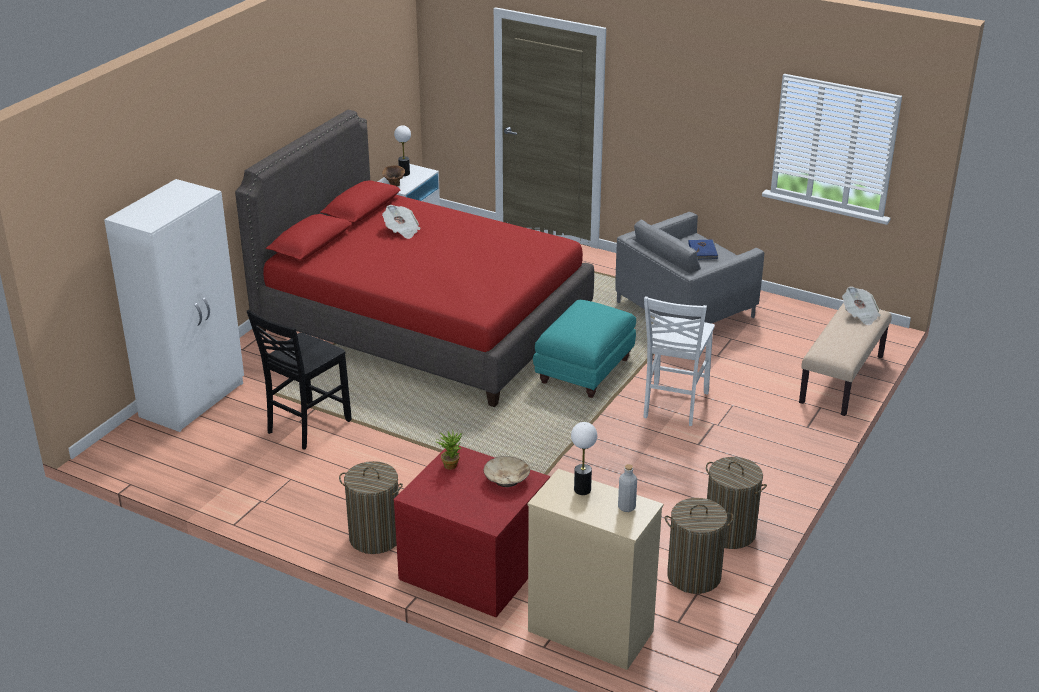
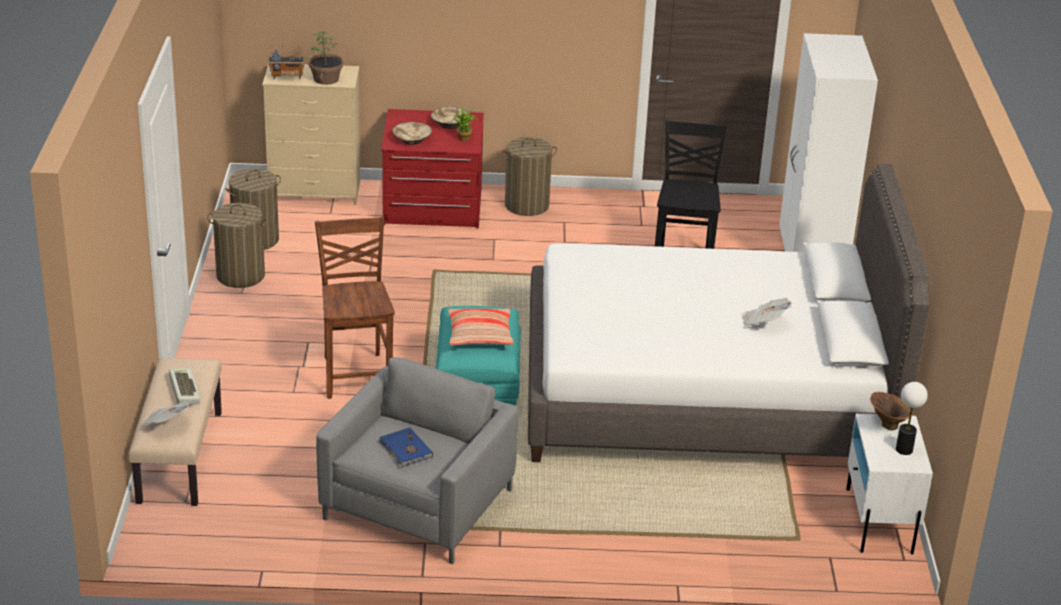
camera: 150 degrees right, 0 degrees up
(423, 323) = (704, 395): red bed -> white bed
(446, 491) = (450, 124): none -> beige bowl
(582, 489) = (326, 79): table lamp -> potted plant
(590, 314) = (480, 335): none -> pillow
(626, 507) = (287, 76): grey bottle -> radio
(673, 405) = (356, 374): white chair -> brown chair
(841, 334) = (183, 390): none -> keyboard

